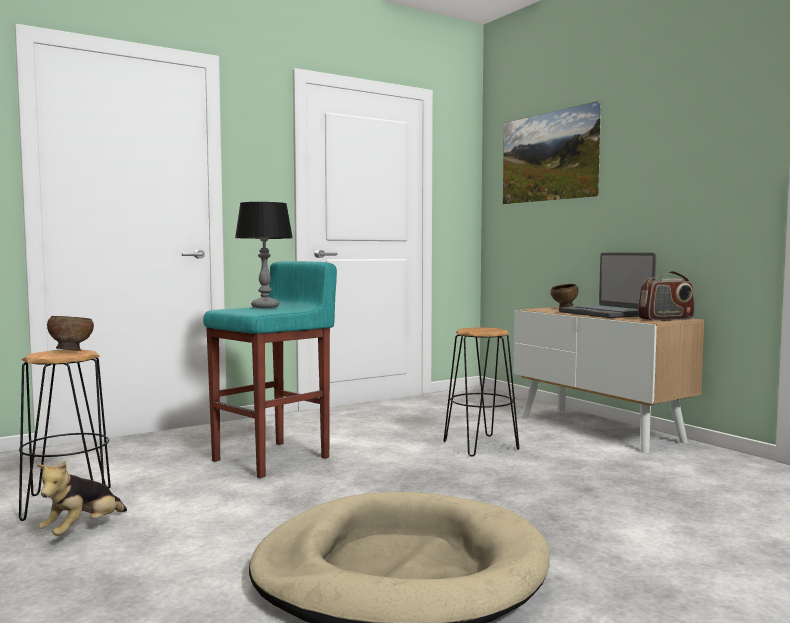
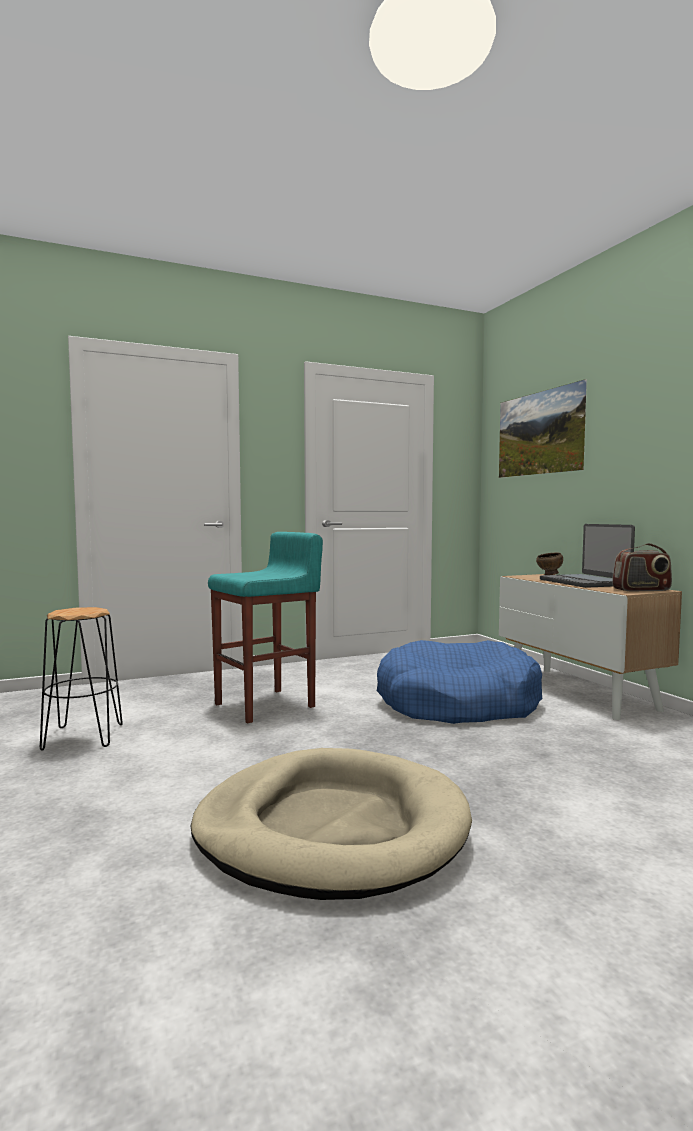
camera: 10 degrees right, 0 degrees up
(70, 351) = (87, 609): brown bowl -> none
(83, 530) = (83, 763): plush toy -> none
(265, 307) = (261, 572): table lamp -> none
(481, 445) = (457, 703): black stool -> blue dog bed

